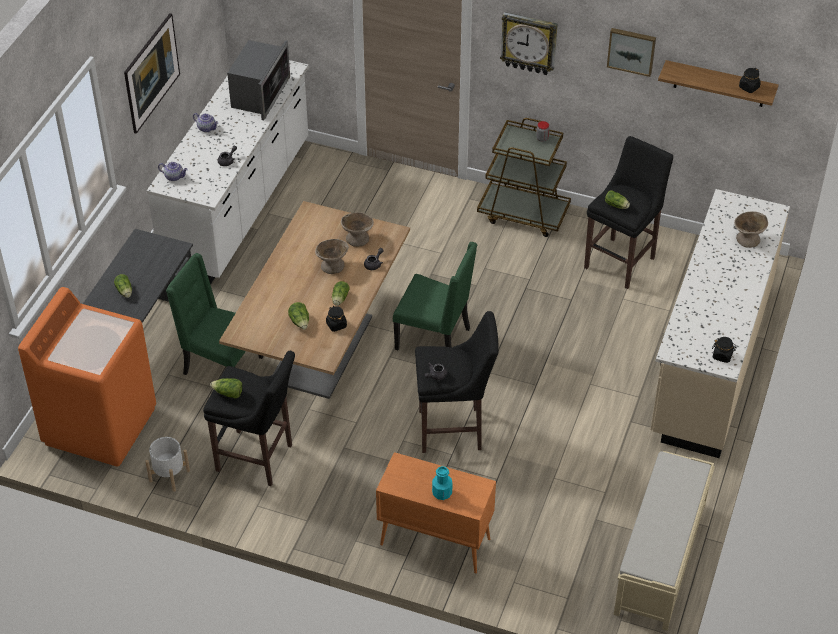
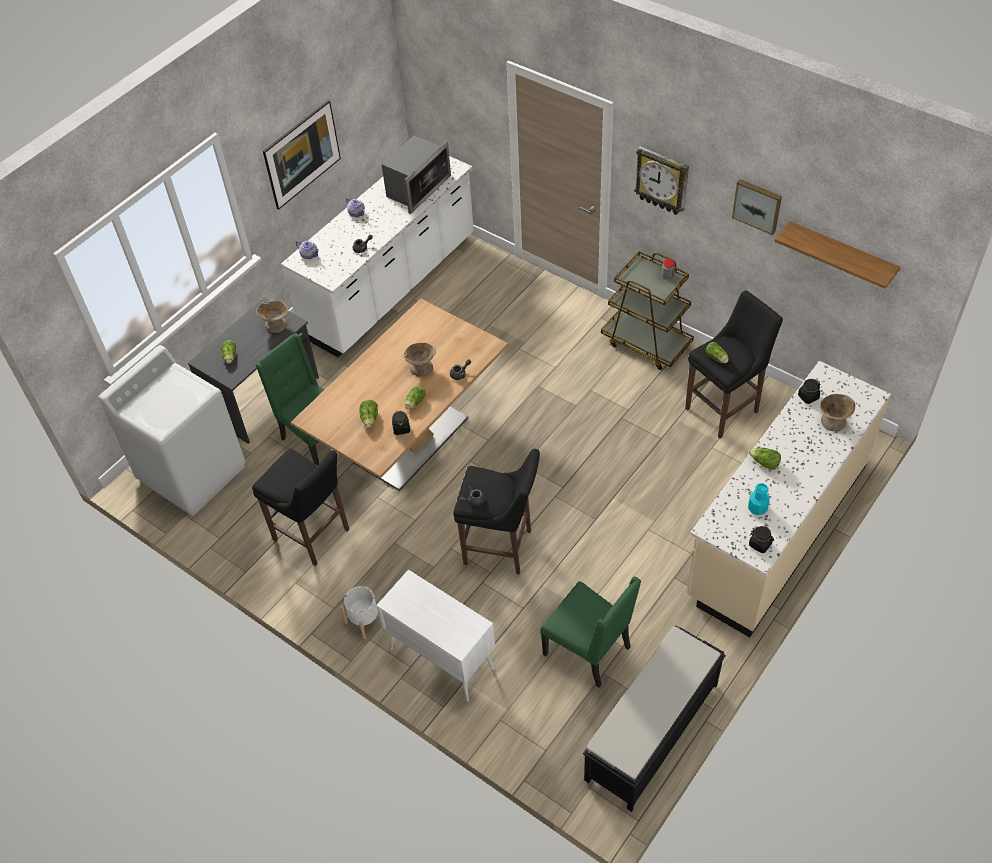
camera: 20 degrees right, 5 degrees up
(100, 425) = (193, 472): orange washing machine -> white washing machine
(169, 476) = (231, 535): white planter -> white planter (364, 621)
(228, 393) = (278, 476): lettuce -> lettuce (764, 463)
(357, 239) = (454, 345): beige bowl -> beige bowl (276, 325)
(434, 542) = (440, 658): orange cabinet -> white cabinet
(435, 338) = (517, 451): green chair -> green chair (589, 651)
(442, 493) = (436, 623): turquoise bottle -> turquoise bottle (757, 508)
(660, 560) = (651, 733): beige bench -> black bench
(749, 87) = (866, 265): black jar -> black jar (808, 397)

